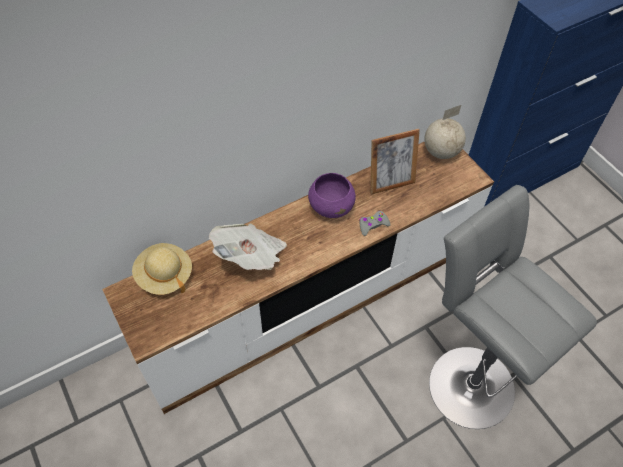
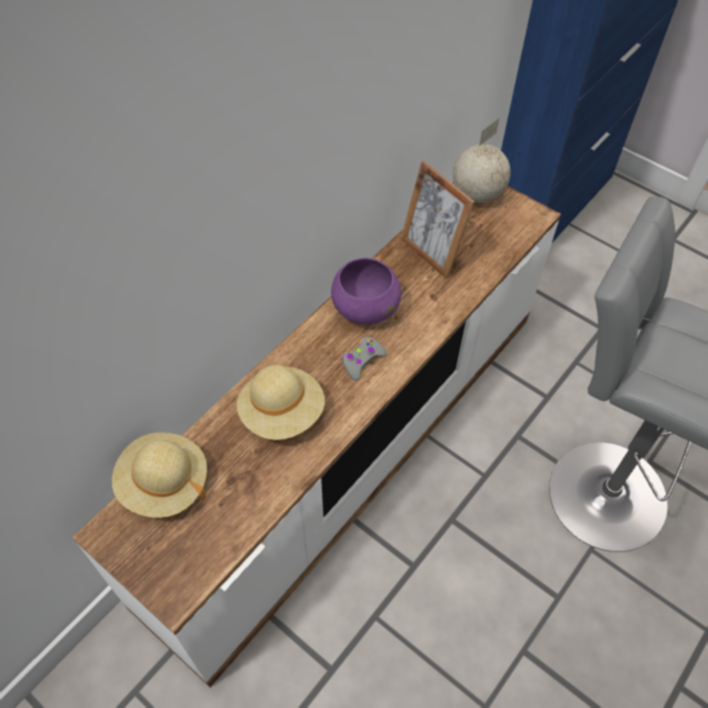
camera: 20 degrees left, 0 degrees up
(251, 256) = (282, 413): newspaper -> beige hat
(373, 225) = (433, 317): grey game controller -> grey game controller (362, 361)
(390, 183) = (430, 253): picture frame -> picture frame turned 90 degrees clockwise

